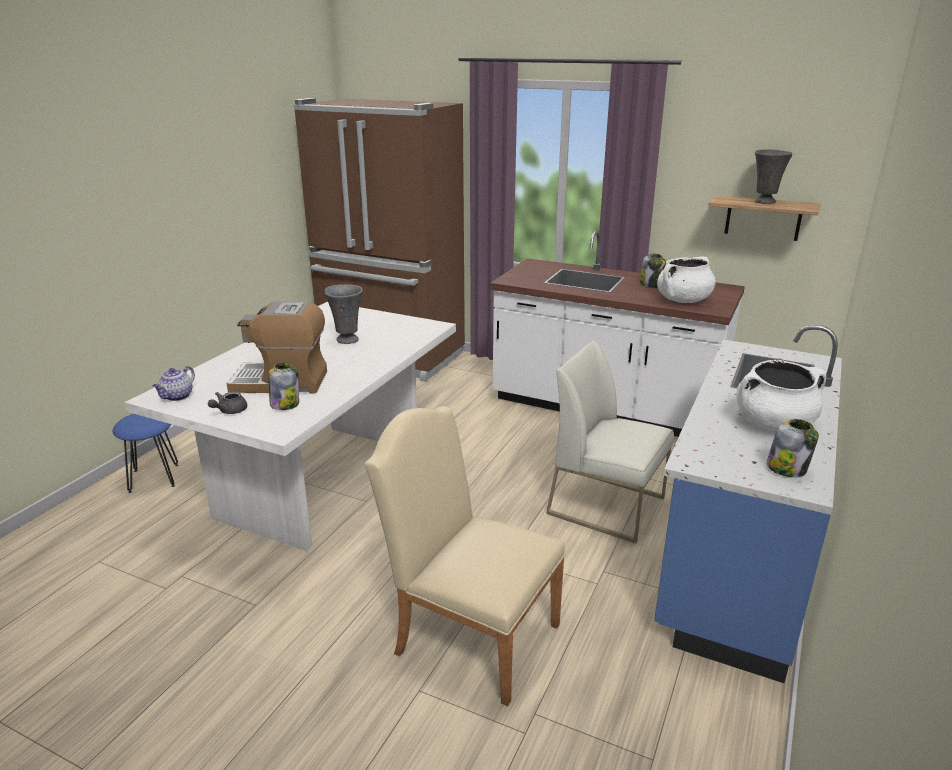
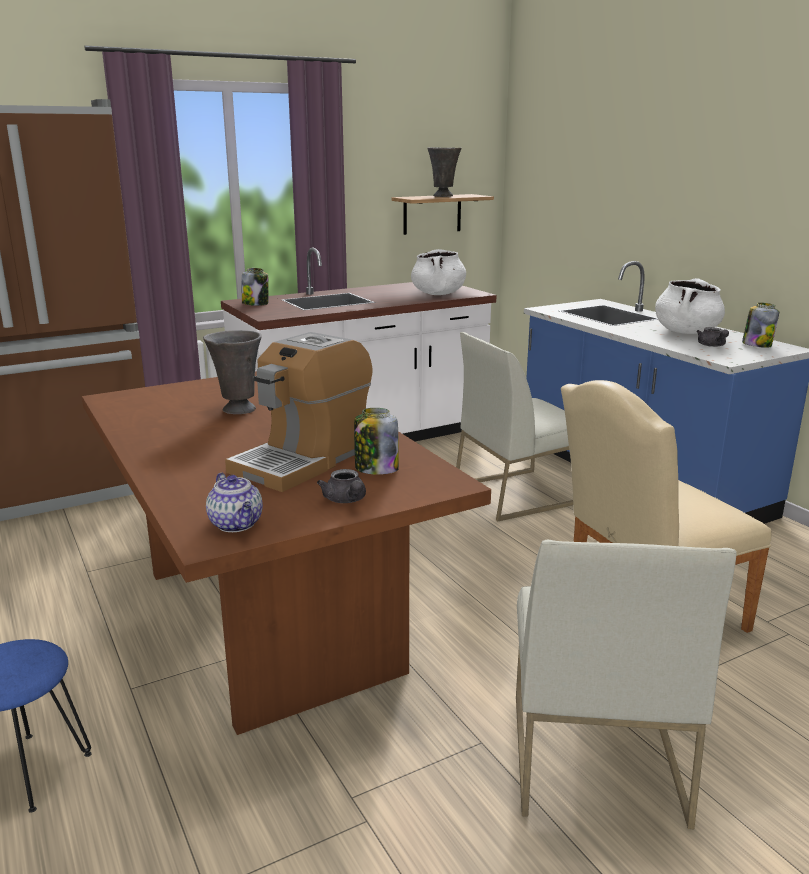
camera: 55 degrees left, 5 degrees down
(271, 657) = (593, 755): none -> white chair
(323, 481) = (270, 619): white dining table -> brown dining table
(651, 284) = (385, 292): jar -> jar (256, 303)
(737, 446) = (712, 346): none -> grey teapot

